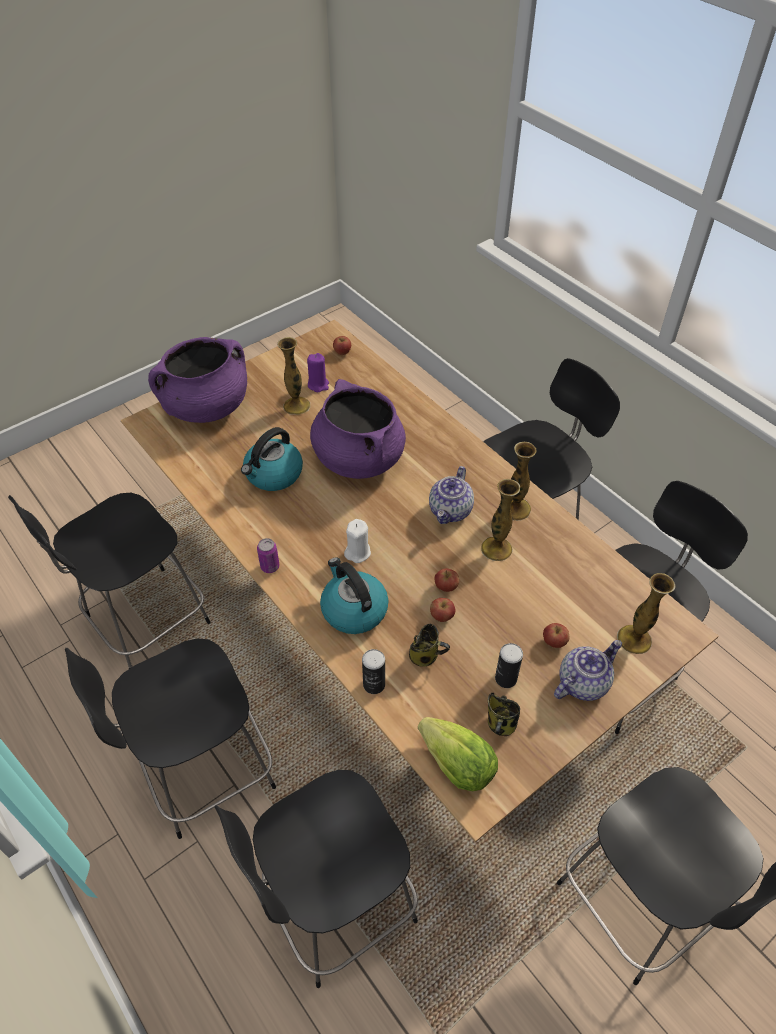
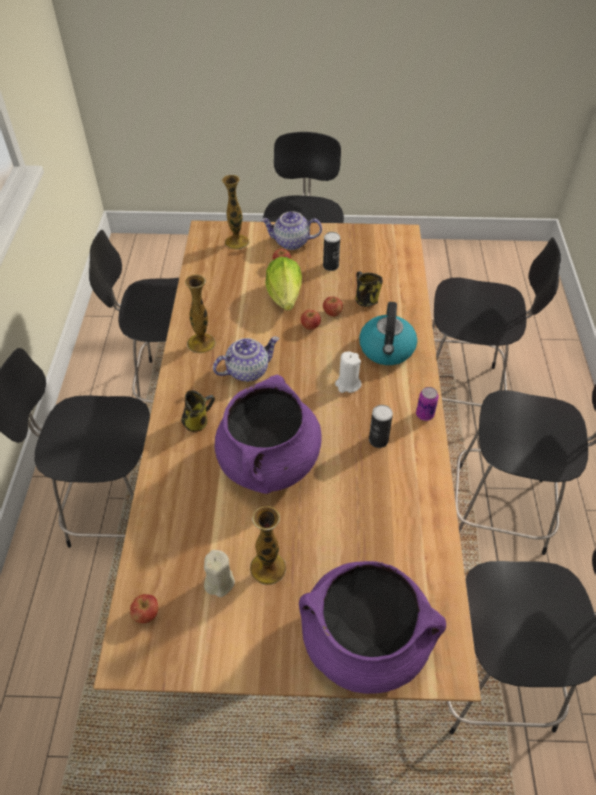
camera: 140 degrees left, 0 degrees up
(273, 475) = (358, 497): kettle -> none
(318, 385) = (219, 582): purple candle -> beige candle
(374, 684) = (411, 305): can -> can (378, 440)
(457, 765) = (399, 250): lettuce -> lettuce (285, 297)
(496, 549) = (249, 327): vase -> none
(501, 725) = (357, 251): mug -> mug (197, 421)

